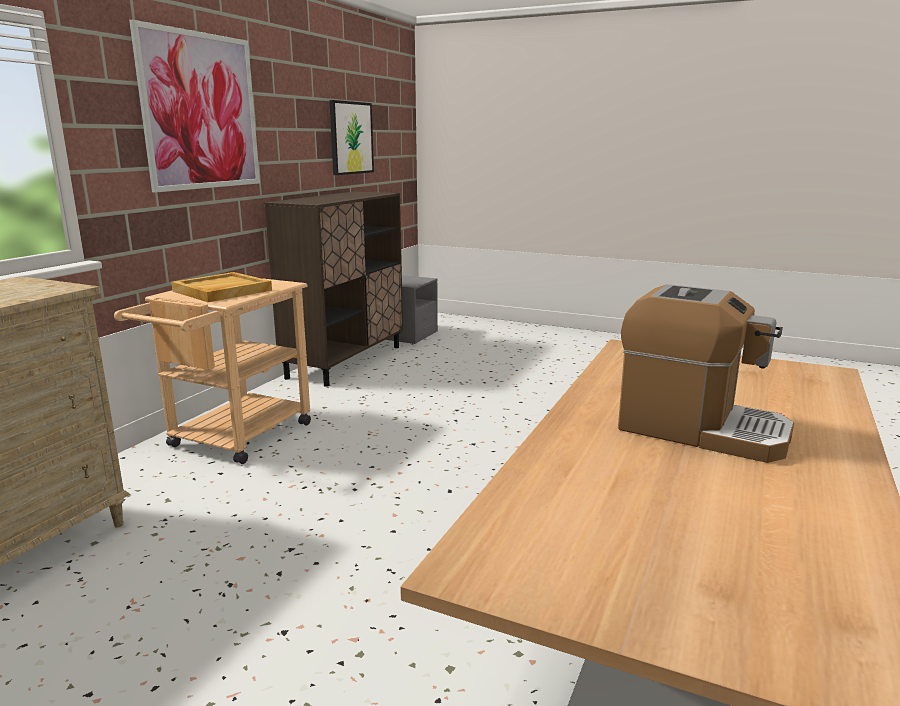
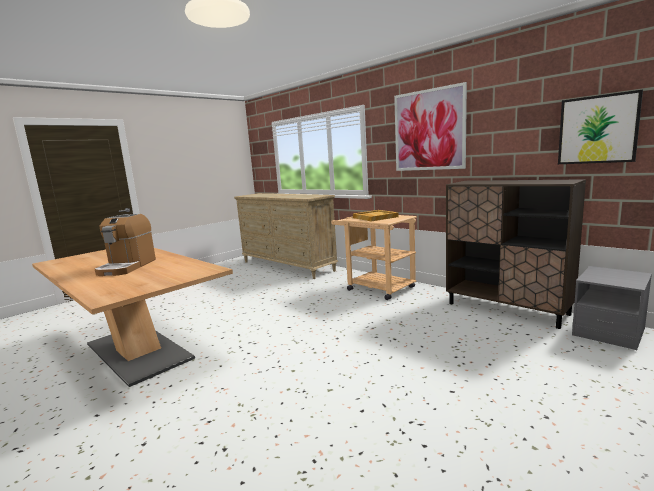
camera: 110 degrees right, 5 degrees down
(699, 429) = (127, 267): coffee machine -> coffee machine turned 45 degrees counterclockwise

